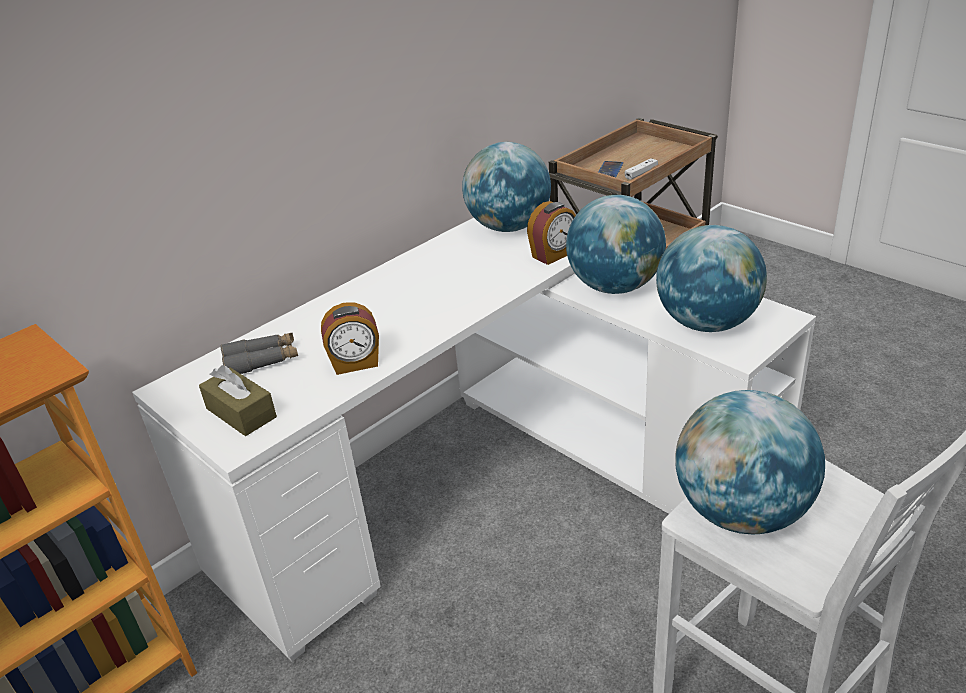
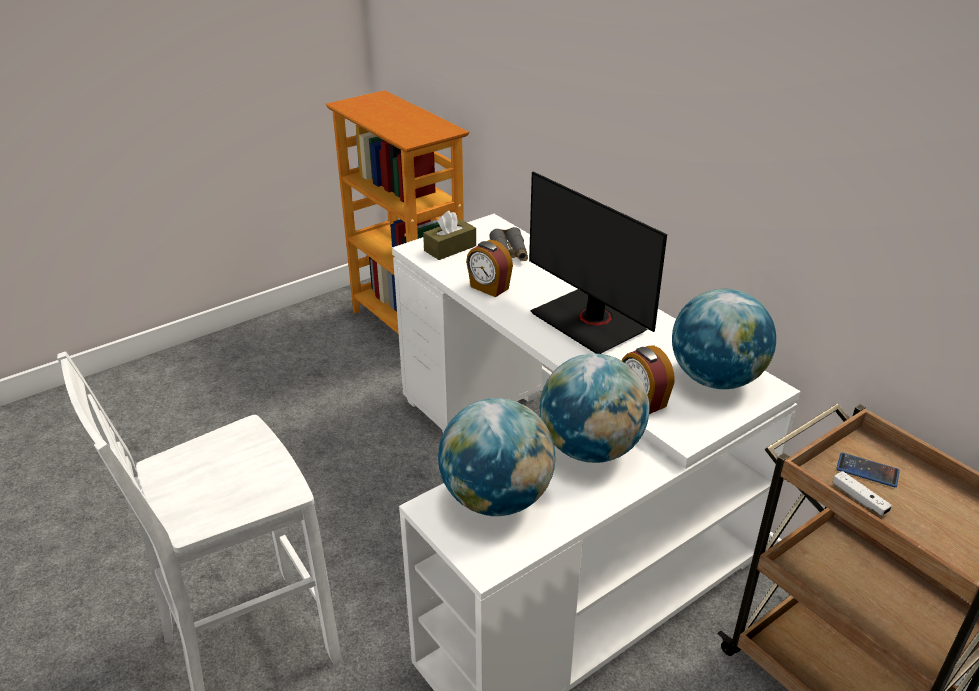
camera: 95 degrees right, 0 degrees up
(355, 363) = (489, 288): alarm clock -> alarm clock turned 45 degrees counterclockwise
(425, 291) = (589, 322): none -> monitor
(741, 512) = (239, 453): globe -> none

